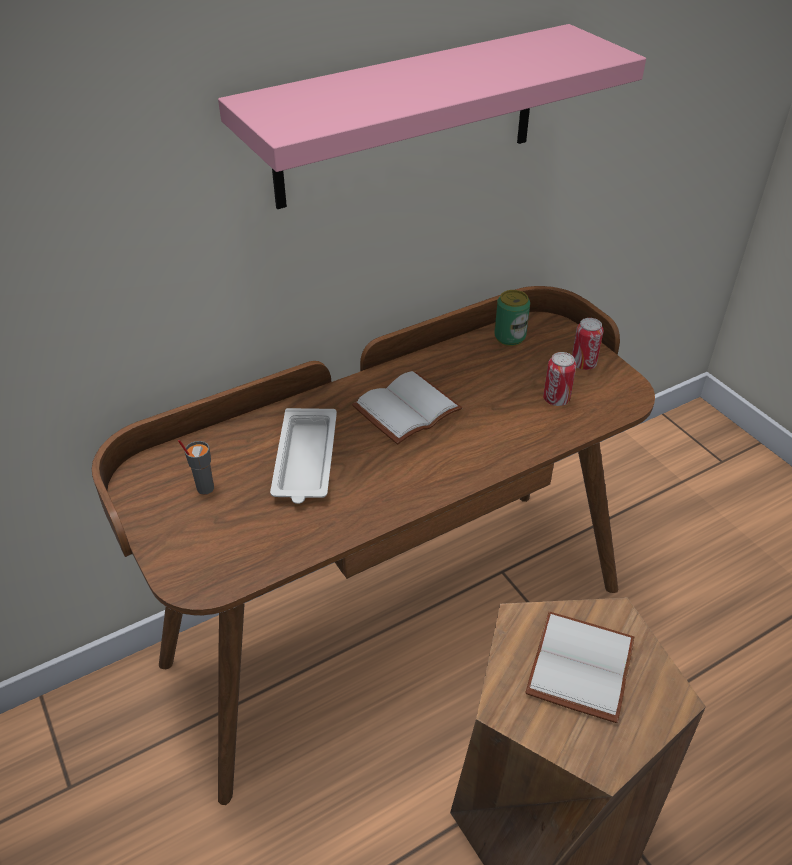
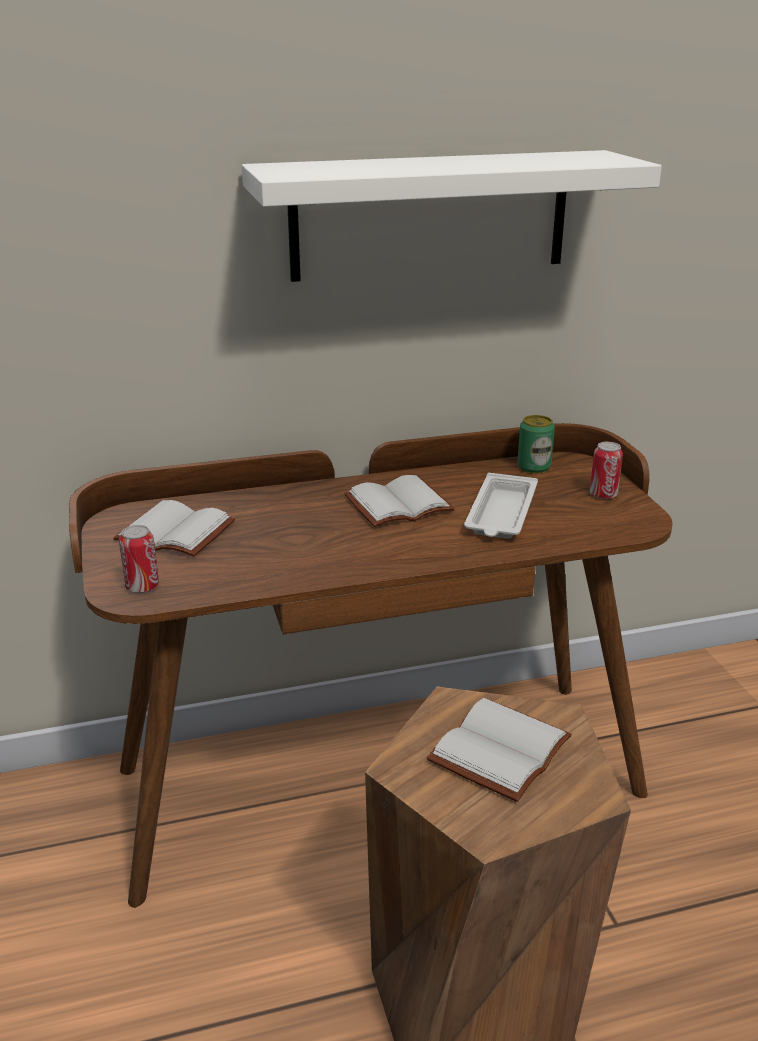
camera: 15 degrees right, 15 degrees down
(204, 488) = (172, 533): grey cup -> white book
(305, 461) = (278, 528): white tray -> white tray (501, 514)
(408, 117) = (430, 215): pink shelf -> white shelf
(556, 399) = (559, 517): can -> can (142, 587)

